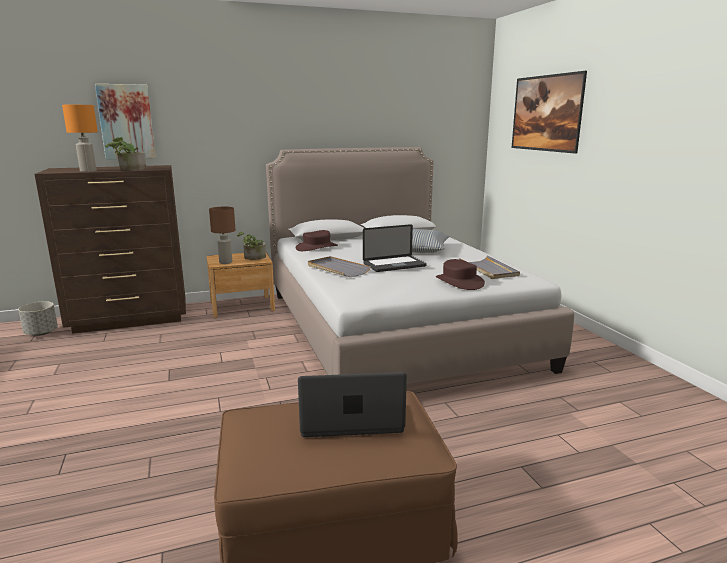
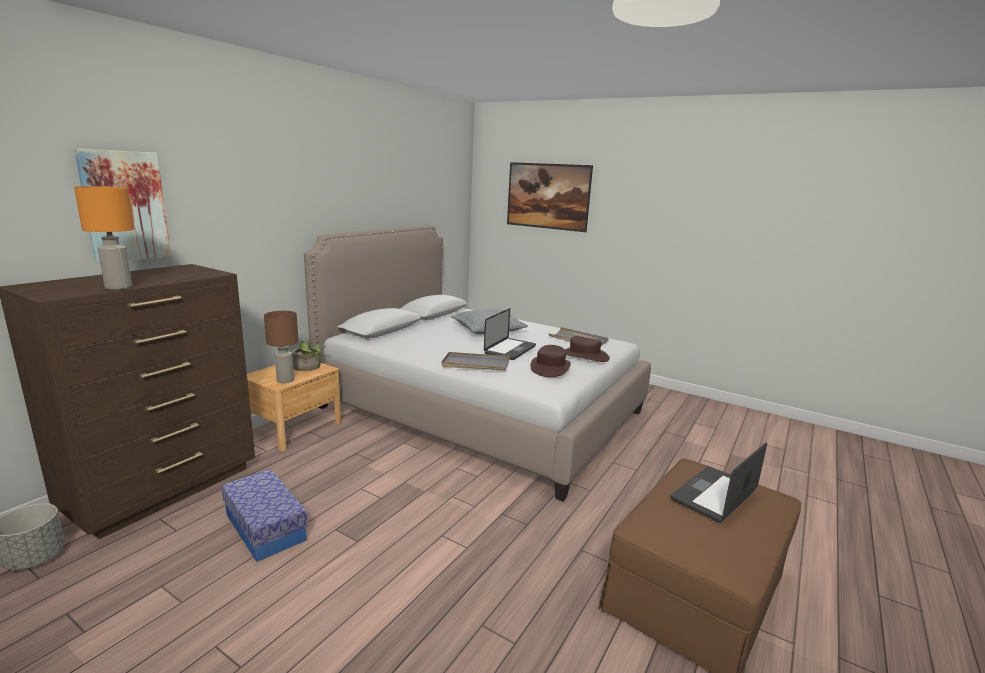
camera: 40 degrees left, 0 degrees up
(128, 169) = (170, 278): potted plant -> none
(140, 354) = (265, 527): none -> storage box
(317, 247) = (397, 343): brown hat -> brown hat (550, 367)

